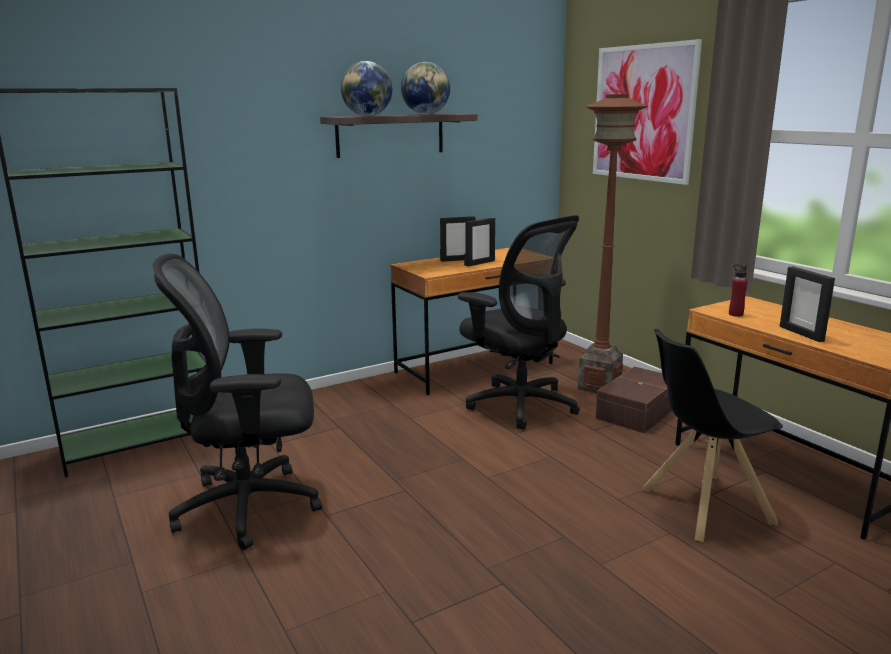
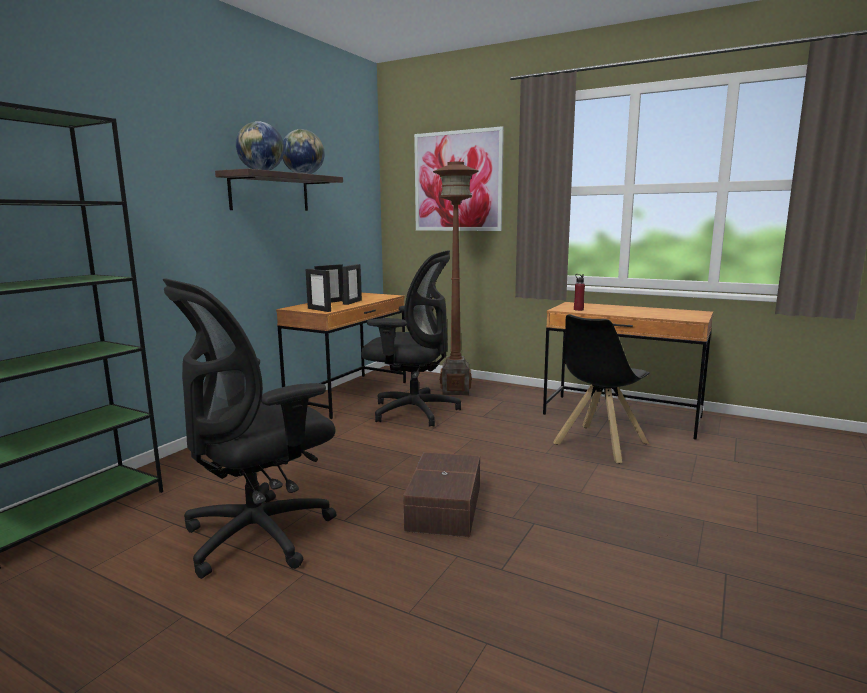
camera: 30 degrees left, 5 degrees down
(636, 412) = (497, 401): brown storage box -> brown storage box (442, 508)
(802, 333) = (631, 313): picture frame -> picture frame (320, 309)

